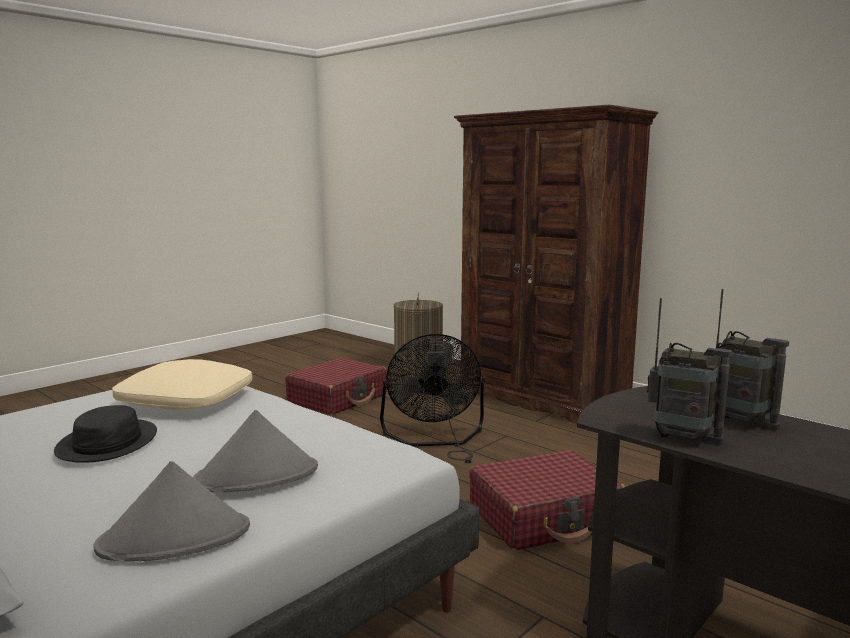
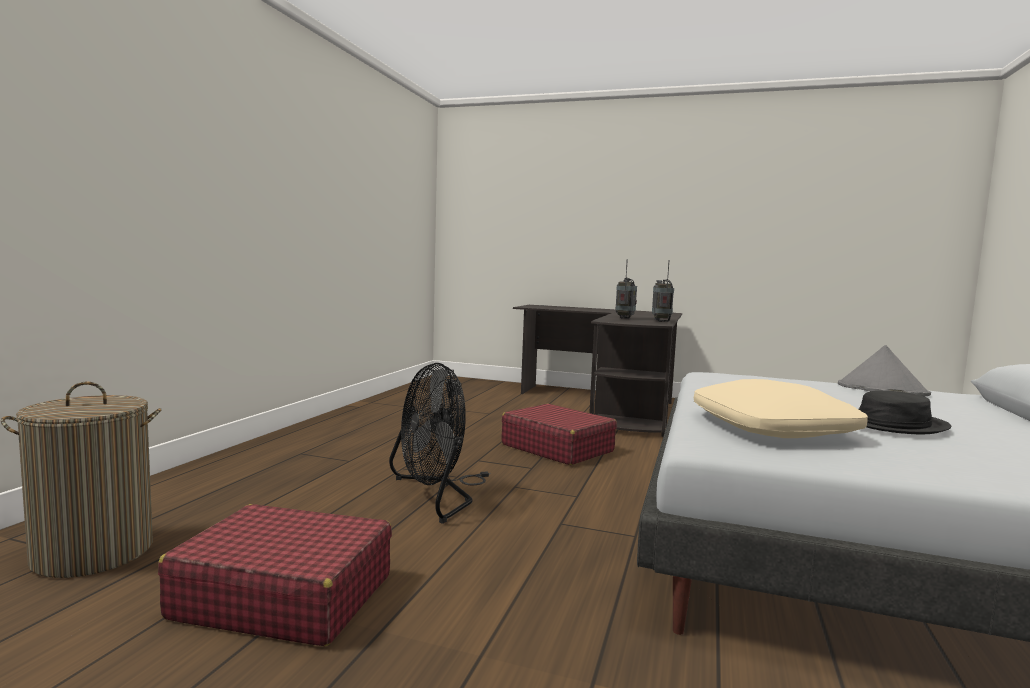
camera: 115 degrees left, 5 degrees down
(257, 476) = (807, 384): grey hat -> none
(542, 397) = (257, 463): brown wardrobe -> none

